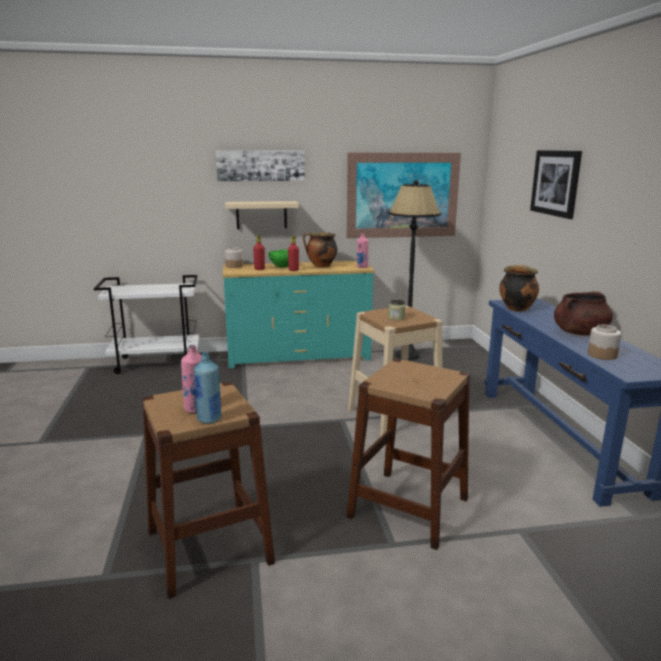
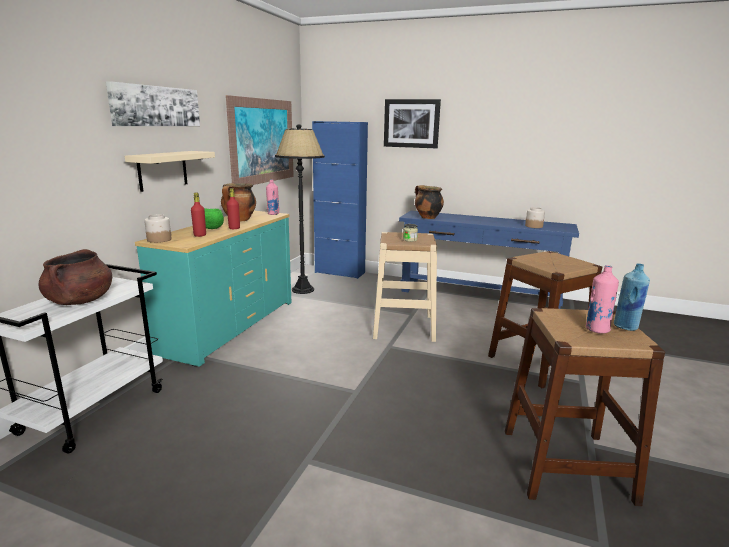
camera: 60 degrees left, 0 degrees up
(479, 356) = (340, 272): none -> blue cabinet
(579, 333) = (491, 220): brown cooking pot -> brown cooking pot (80, 301)

